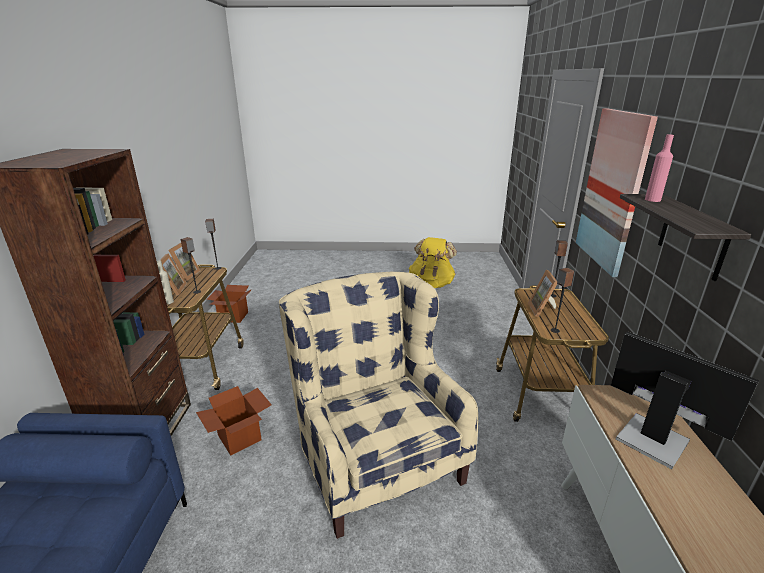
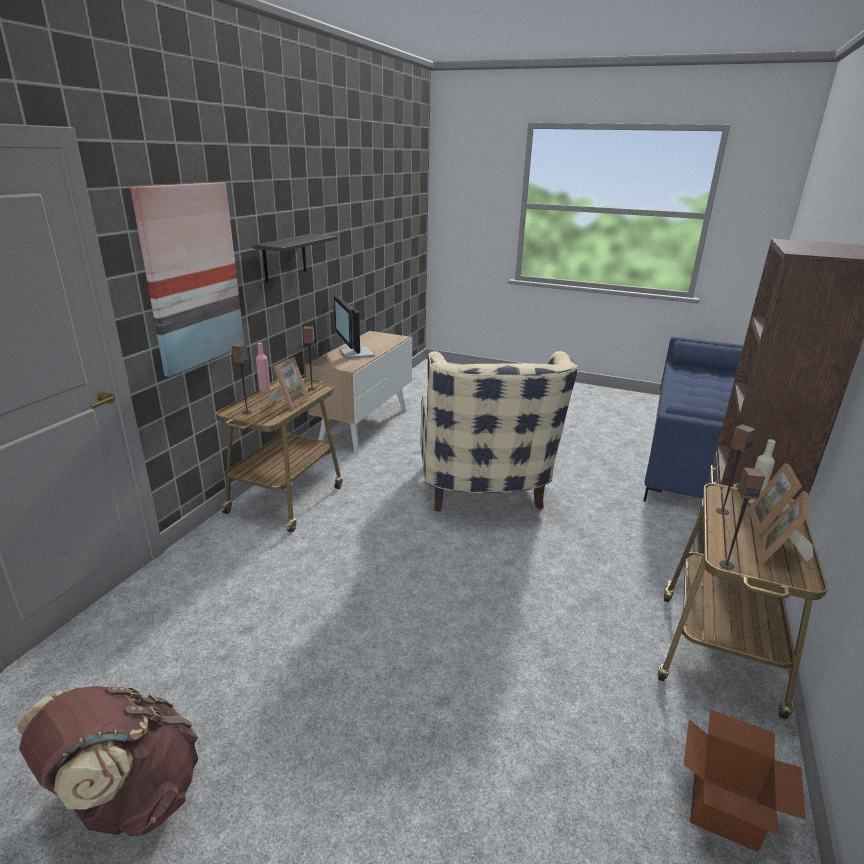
camera: 160 degrees left, 0 degrees up
(239, 438) = (615, 536): cardboard box -> none
(431, 284) = (129, 797): yellow backpack -> brown backpack
(652, 200) = (281, 243): pink bottle -> pink bottle (264, 389)

